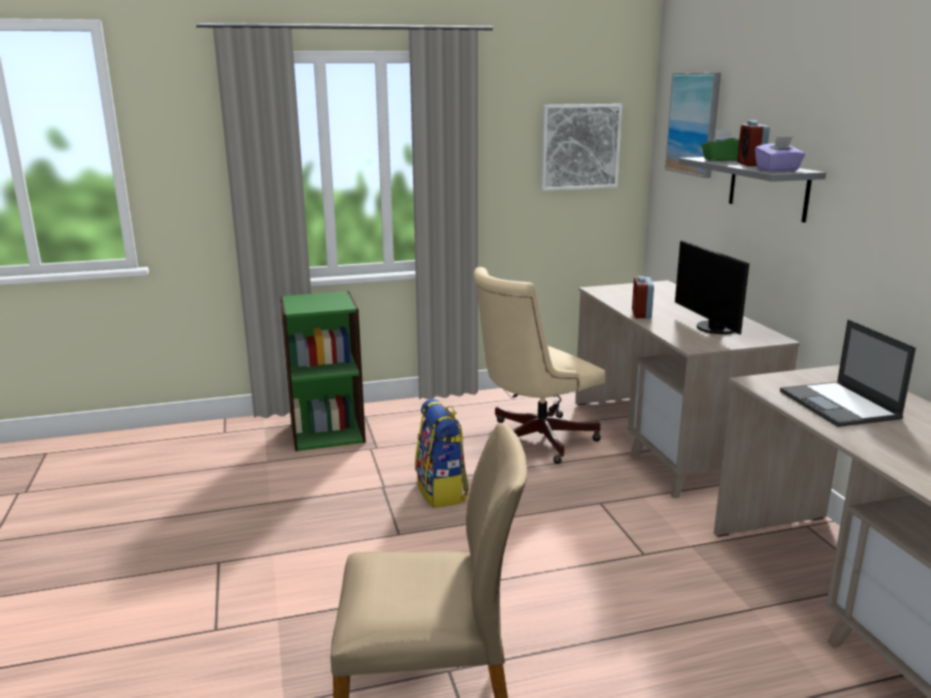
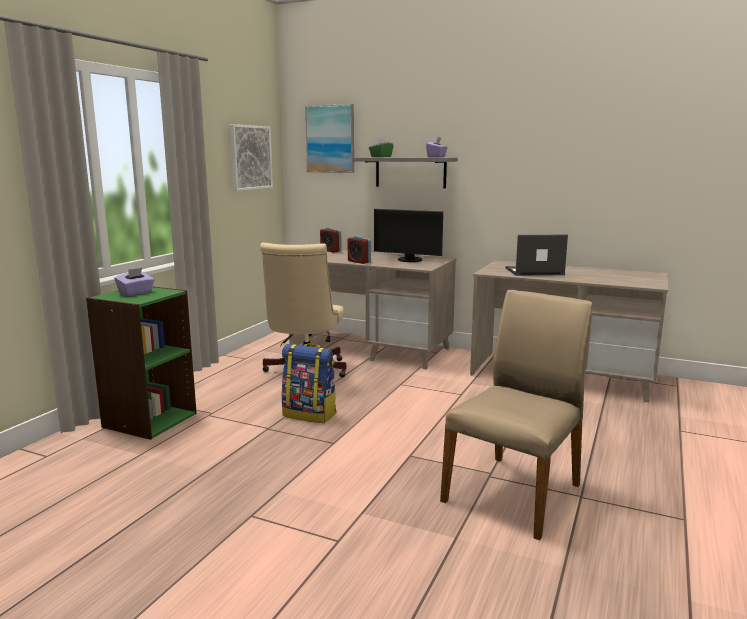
camera: 50 degrees left, 5 degrees down
(319, 300) = (136, 293): none -> purple tissue box
(750, 164) = (408, 157): alarm clock -> alarm clock (330, 251)
(840, 405) = (533, 271): laptop -> laptop turned 150 degrees clockwise

